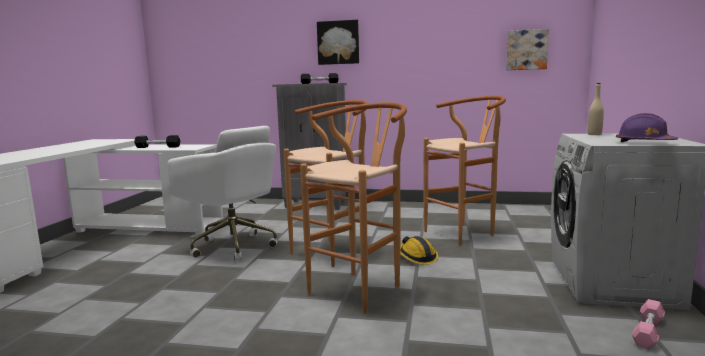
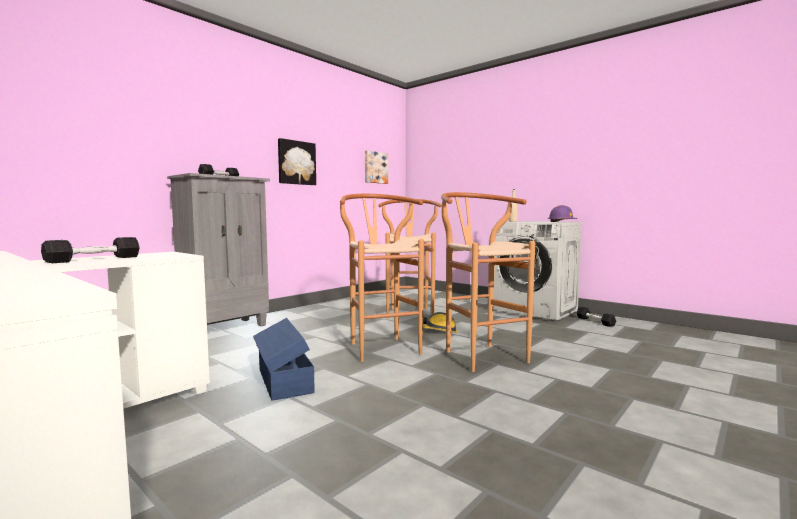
camera: 60 degrees left, 5 degrees down
(231, 247) = (283, 381): white office chair -> blue storage box
(338, 42) = (229, 134): picture -> picture (296, 163)
(648, 332) = (595, 321): pink dumbbell -> black dumbbell

